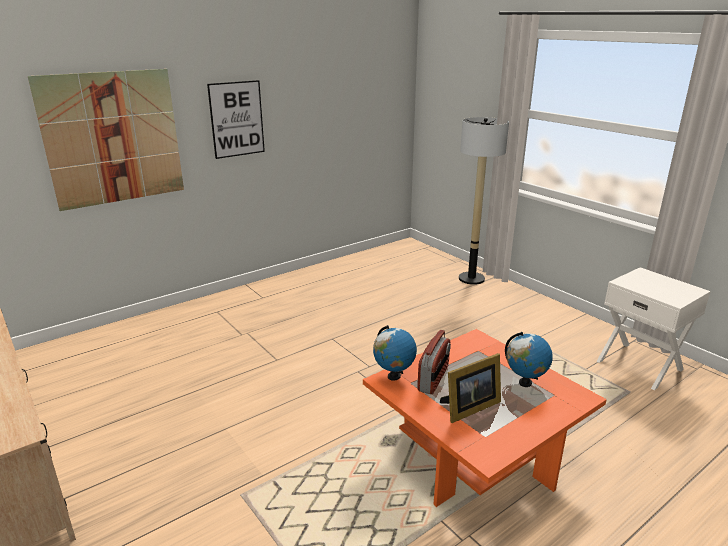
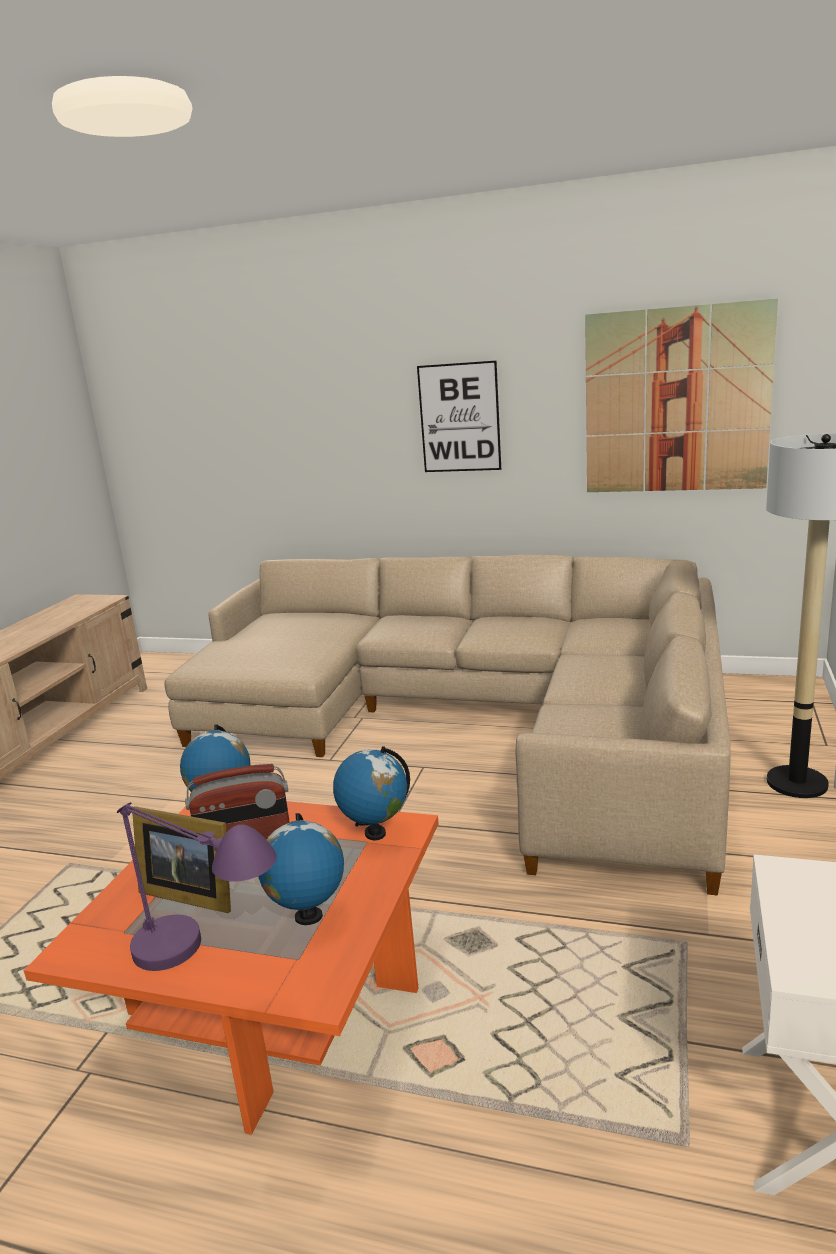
camera: 55 degrees right, 5 degrees down
(113, 138) = (300, 433): picture -> picture (676, 401)
(311, 309) = (473, 721): none -> beige sofa
(473, 346) = (375, 833): none -> globe
(541, 419) = (207, 968): none -> purple table lamp

